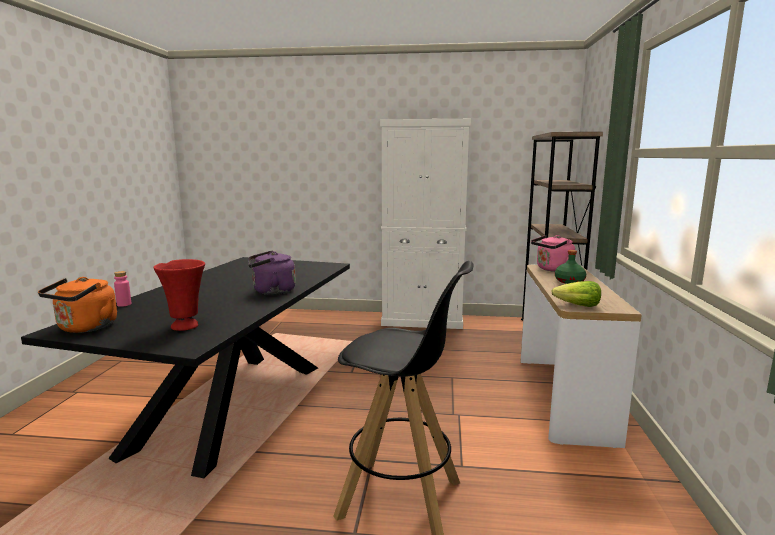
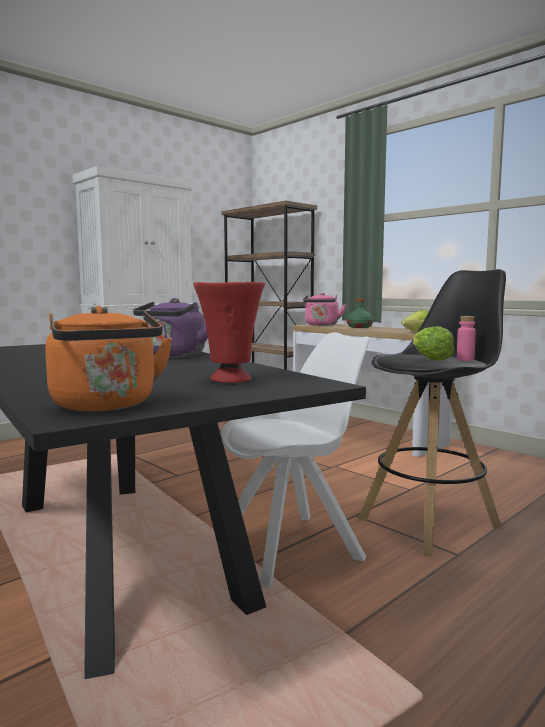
camera: 50 degrees left, 5 degrees down
(124, 304) = (28, 388): pink bottle -> pink bottle (465, 359)
(290, 456) = (292, 547): none -> white chair
(375, 347) = (429, 359): none -> lettuce

